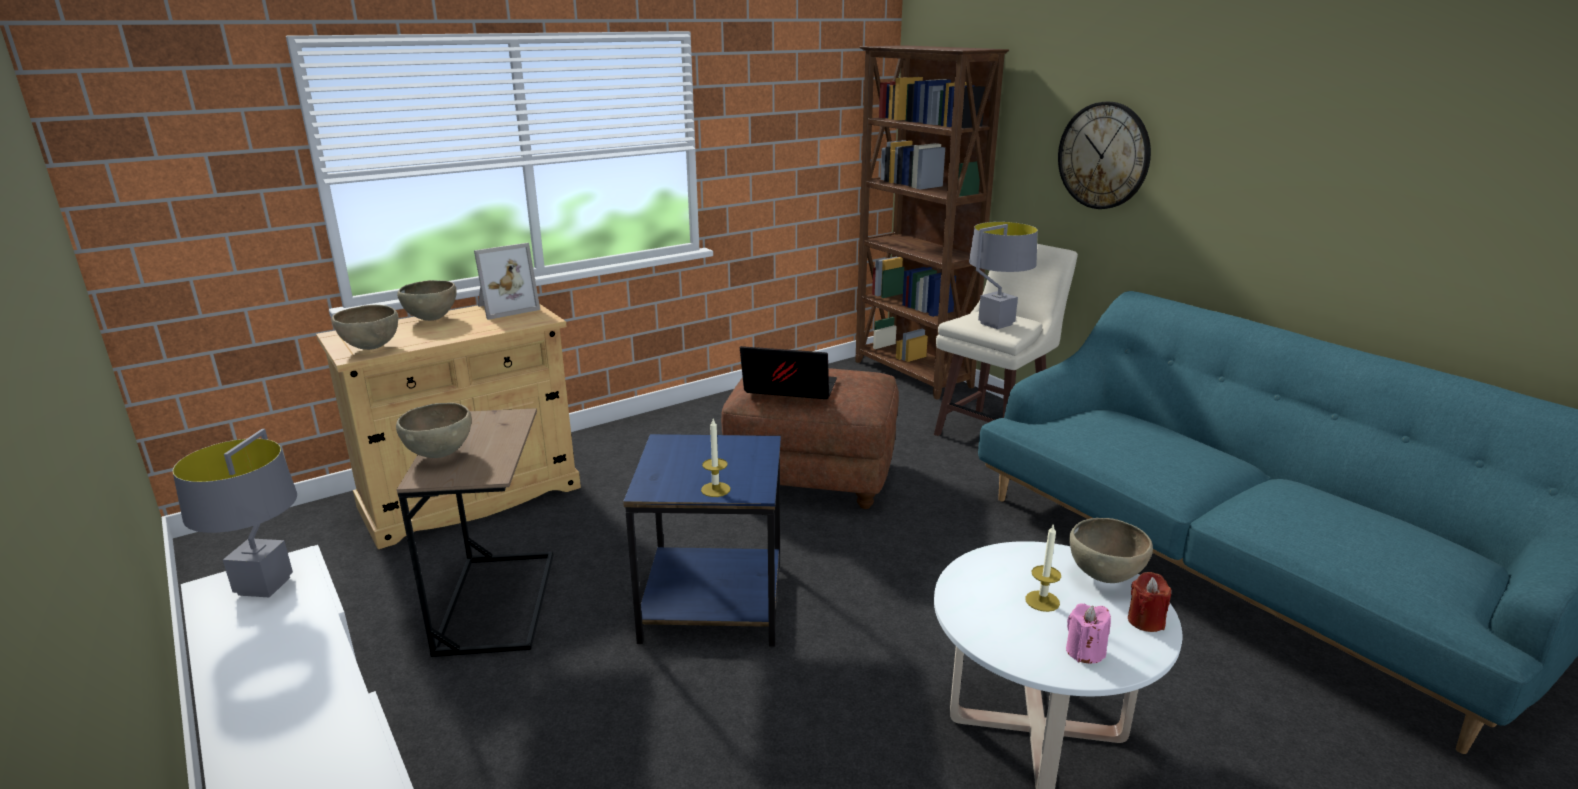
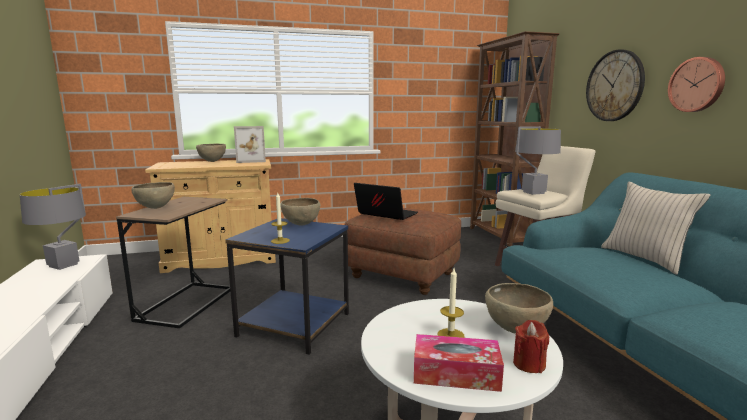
camera: 20 degrees right, 10 degrees down
(370, 348) = (169, 166): brown bowl -> brown bowl (300, 225)
(1085, 652) = (456, 373): pink candle -> tissue box
(1170, 424) = (645, 258): none -> beige pillow
(1224, 178) = (697, 84): none -> wall clock

